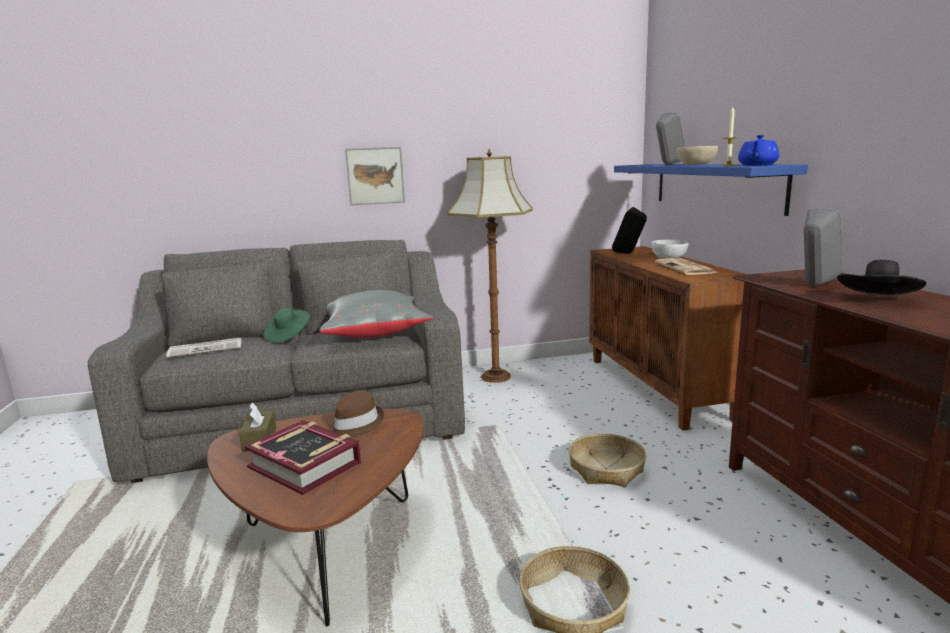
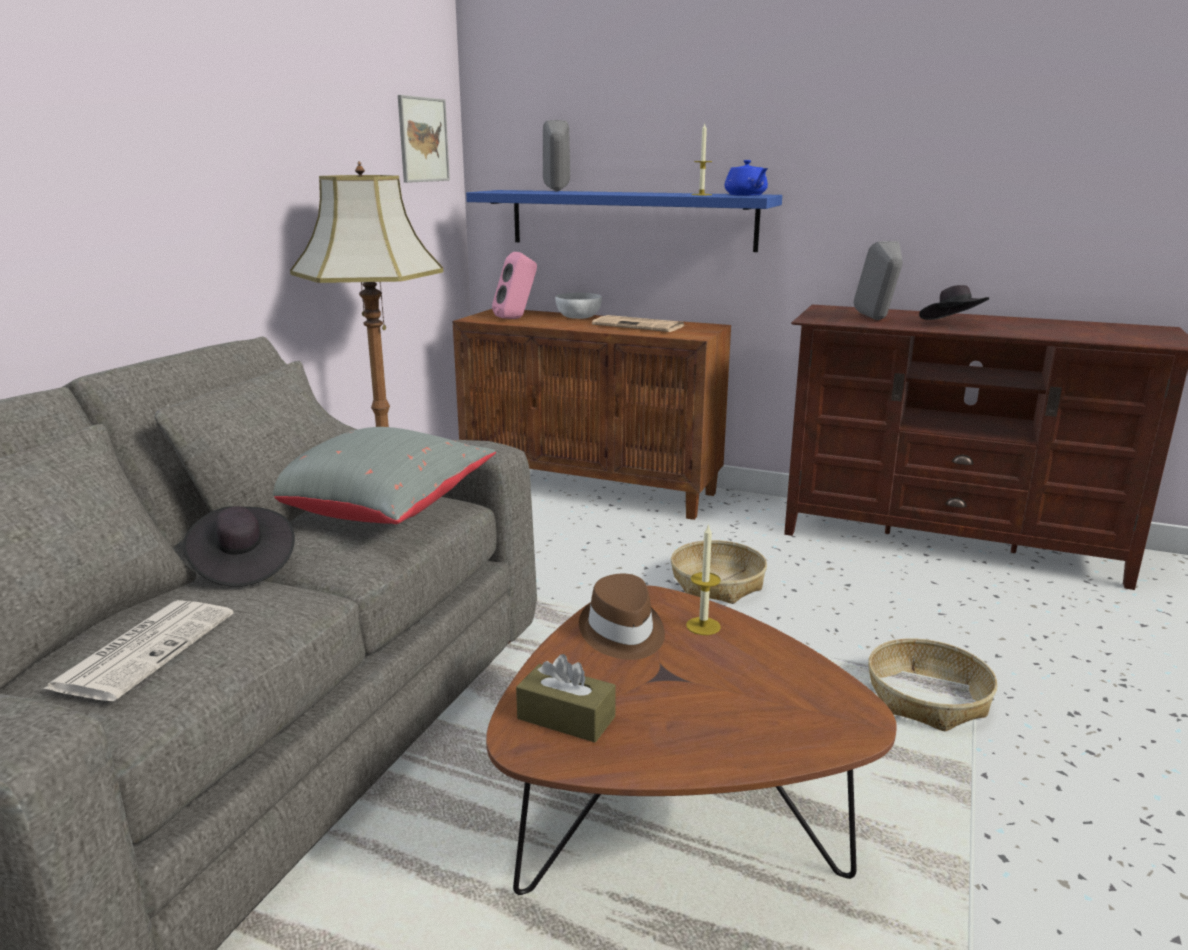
camera: 55 degrees left, 5 degrees up
(288, 336) = (242, 566): green hat -> black hat
(305, 465) = (711, 698): book -> none
(375, 176) = (150, 211): picture -> picture (423, 140)
(385, 441) = (703, 626): none -> candle
(628, 253) = (516, 318): black speaker -> pink speaker
(696, 164) = (621, 192): beige bowl -> none

